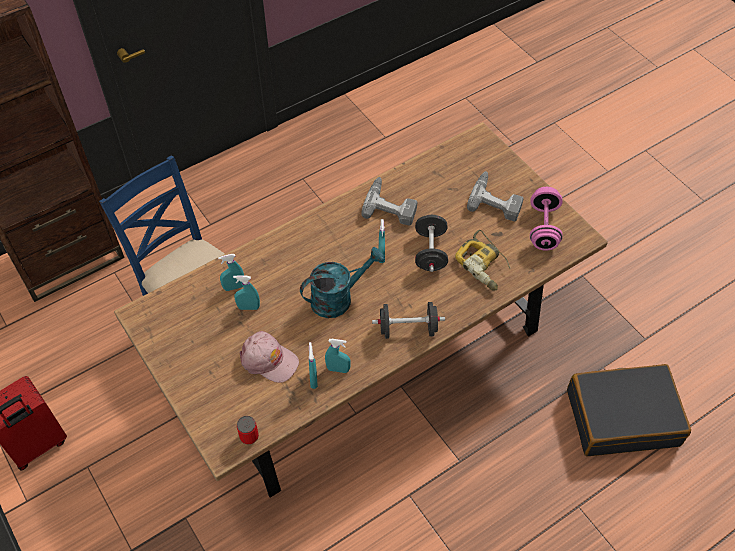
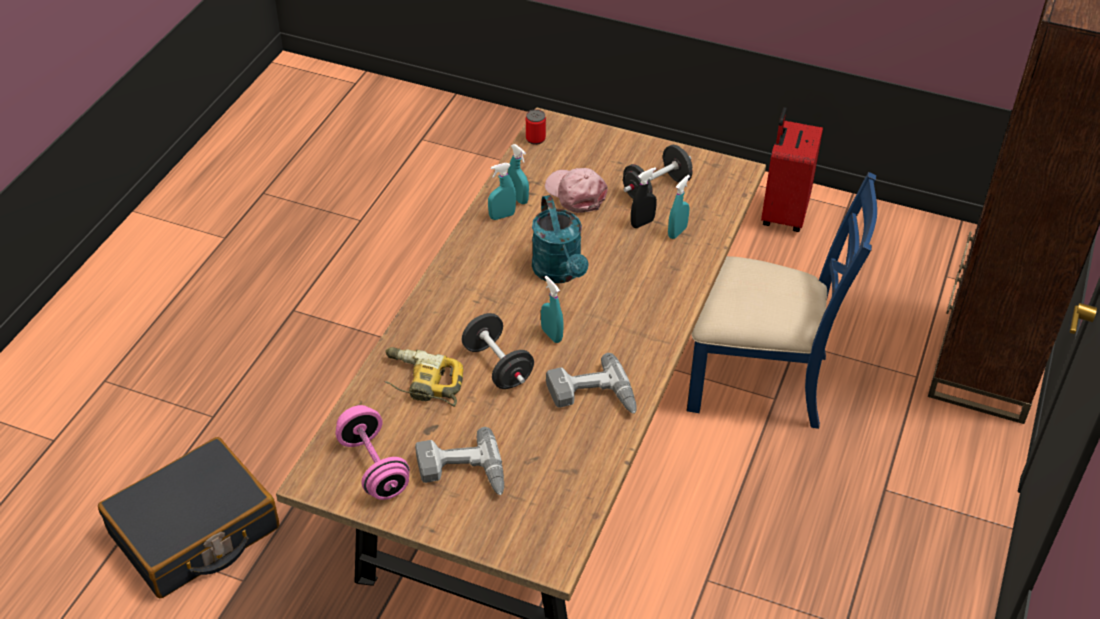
camera: 145 degrees right, 10 degrees down
(248, 307) = (642, 223): turquoise spray bottle -> black spray bottle
(269, 360) = (575, 193): pink cap -> pink cap turned 60 degrees clockwise
(338, 298) = (560, 273): turquoise watering can -> turquoise watering can turned 45 degrees counterclockwise
(408, 329) = (460, 279): black dumbbell -> black dumbbell (656, 189)

